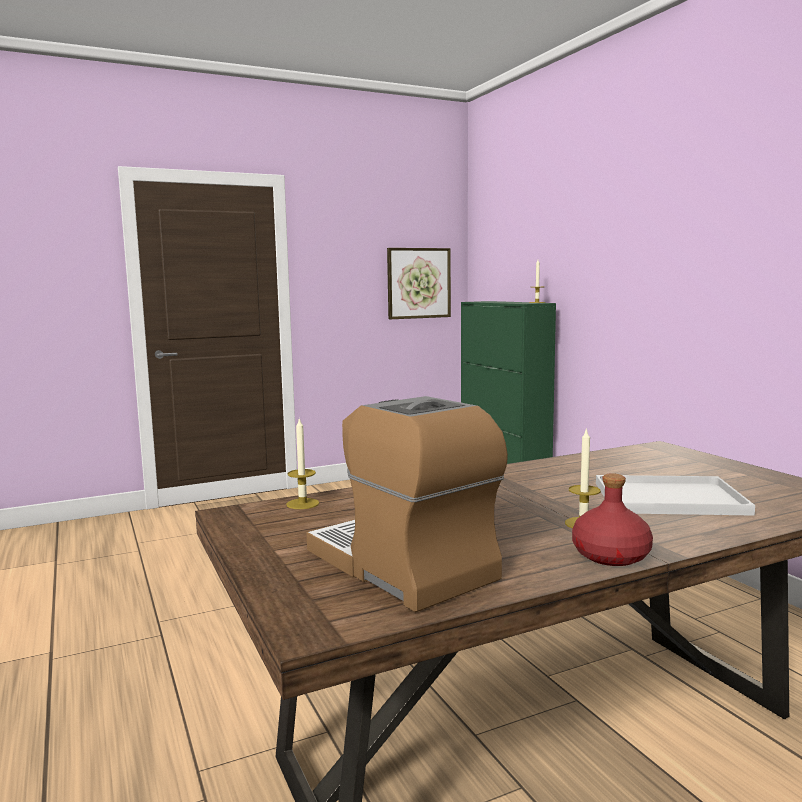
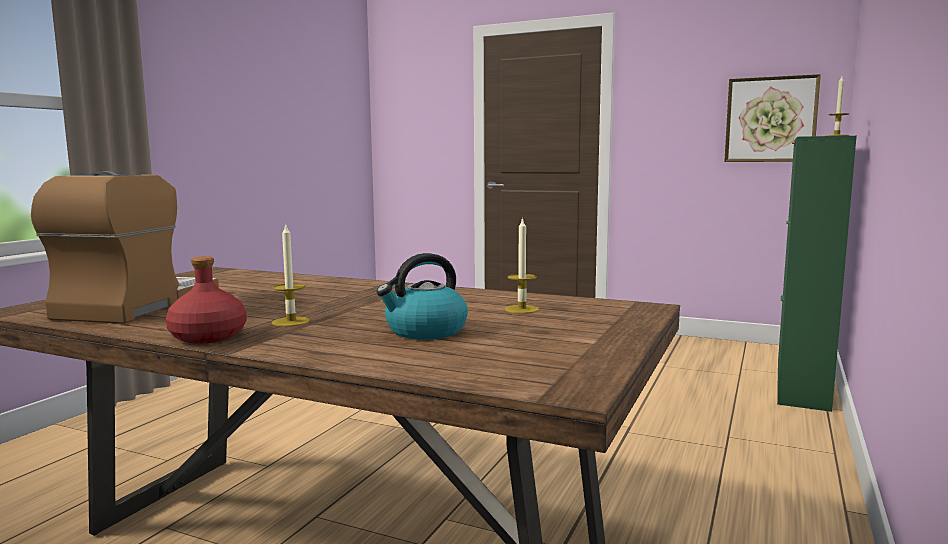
camera: 50 degrees right, 0 degrees up
(302, 504) = (252, 274): candle -> candle (521, 309)
(671, 498) = (425, 331): white tray -> kettle

